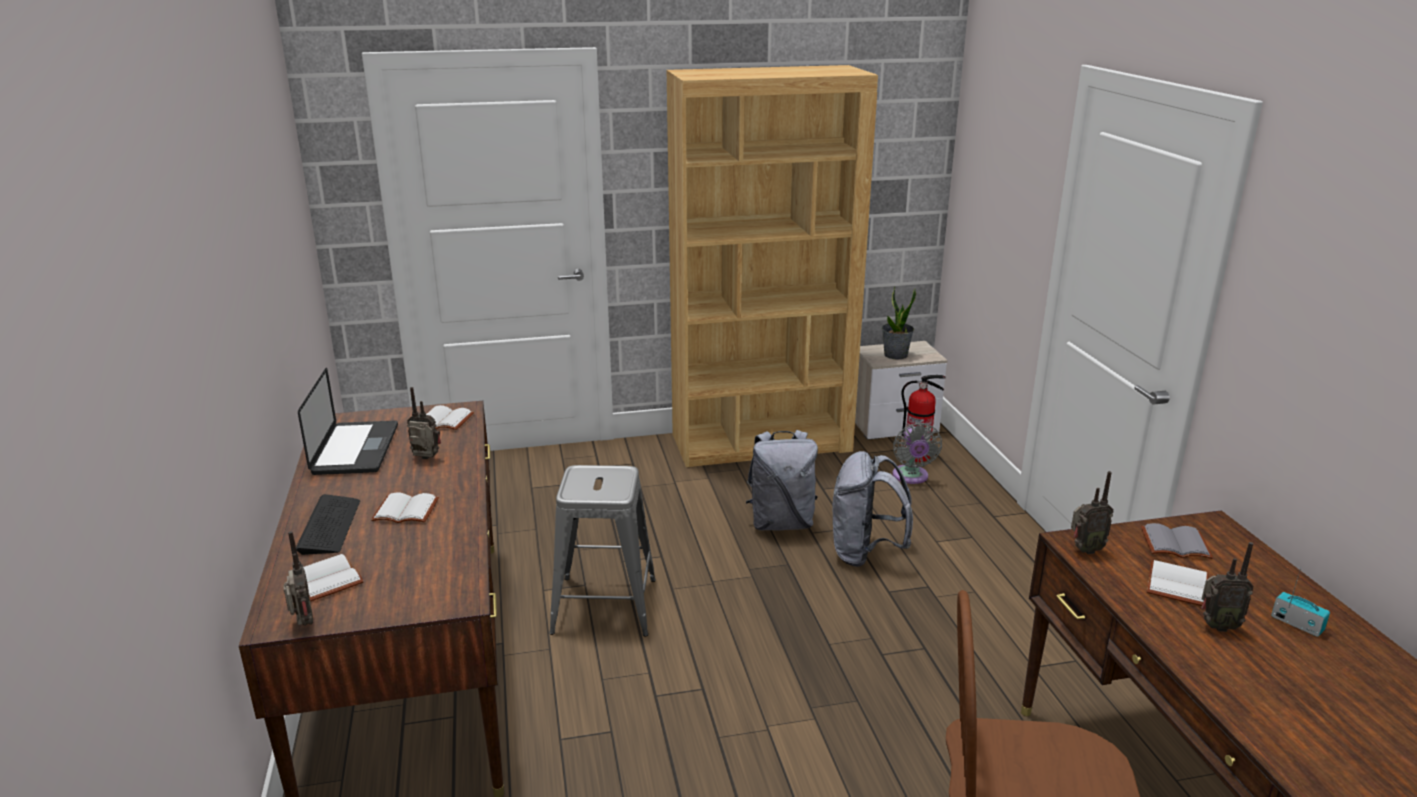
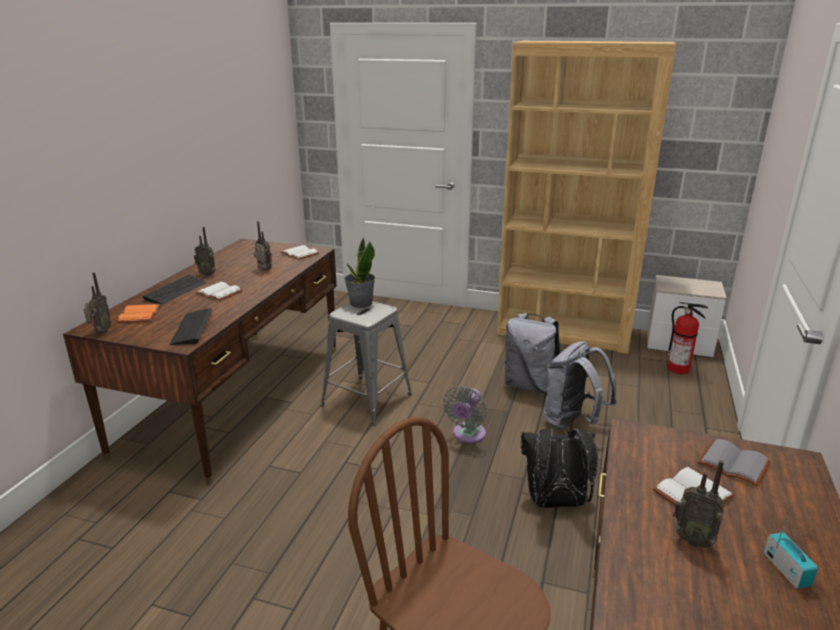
camera: 30 degrees right, 0 degrees up
(329, 579) = (140, 315): white book -> orange book
(355, 449) = (237, 258): laptop -> none
(441, 574) = (192, 328): none -> keyboard
(895, 355) = (684, 286): potted plant -> potted plant (360, 303)
(911, 477) = (659, 382): grey fan -> grey fan (467, 435)
(925, 653) = (555, 503): none -> black backpack
(1084, 550) = (636, 441): radio -> radio (207, 274)

